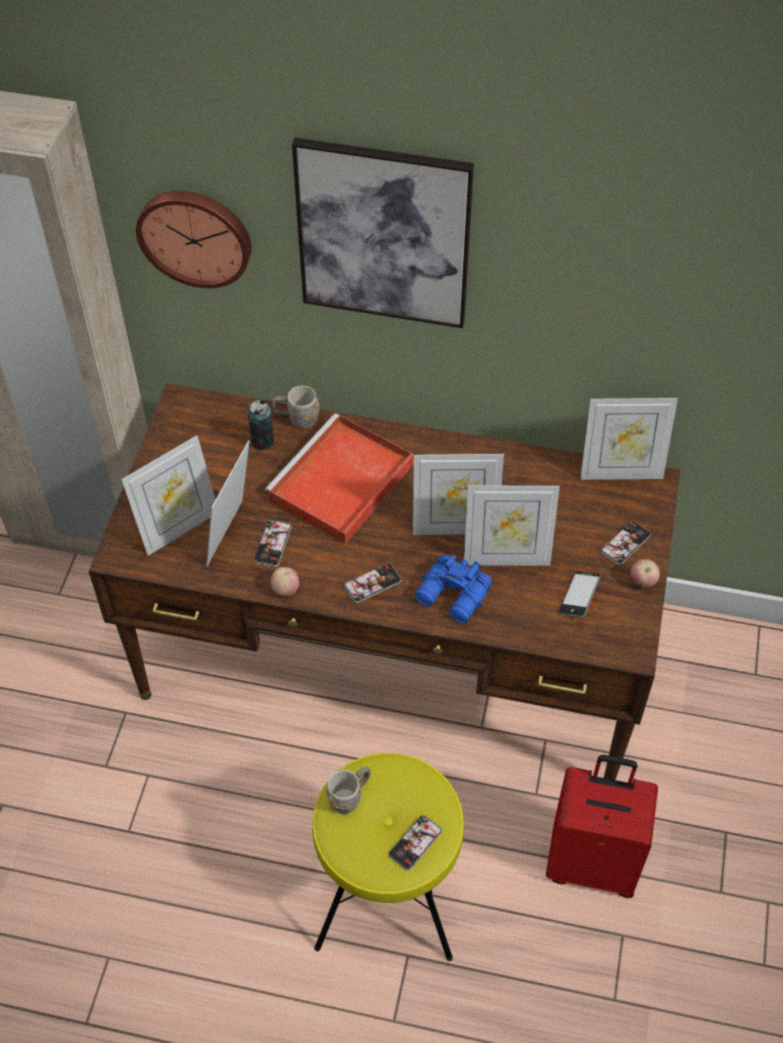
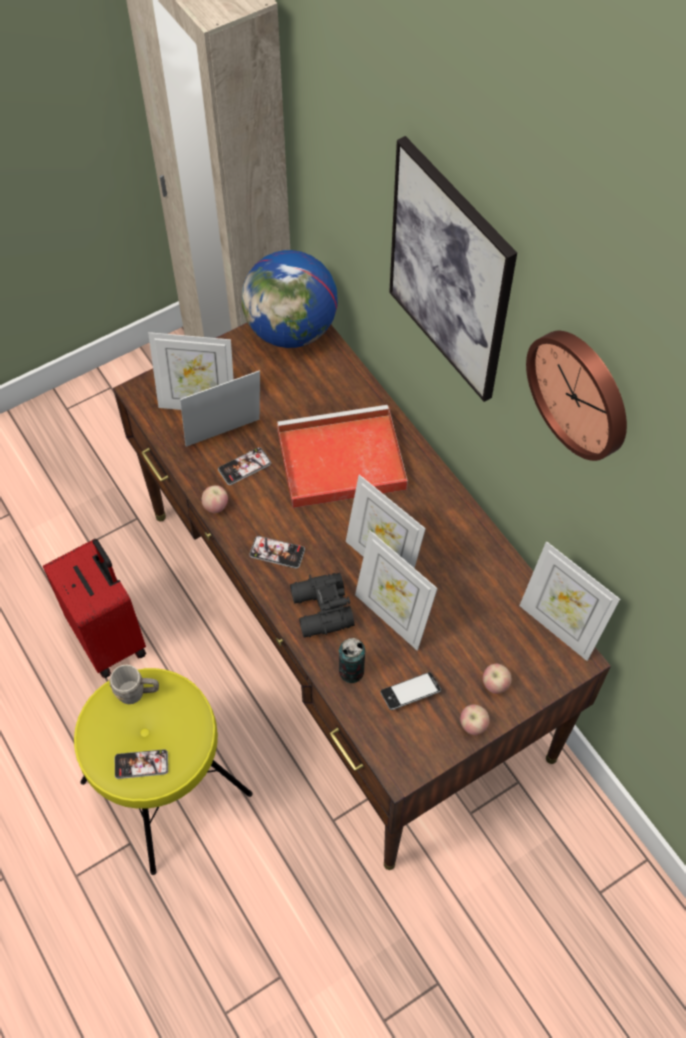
camera: 45 degrees right, 5 degrees up
(188, 418) = (291, 330): none -> globe
(195, 235) = (339, 180): wall clock -> wall clock (581, 392)
(262, 441) = (321, 387): can -> can (351, 671)
(296, 419) = (363, 389): grey mug -> none
(453, 596) = (320, 611): blue binoculars -> black binoculars
(592, 862) = (318, 906): red suitcase -> red suitcase (110, 638)
(625, 543) = (495, 684): phone -> apple

